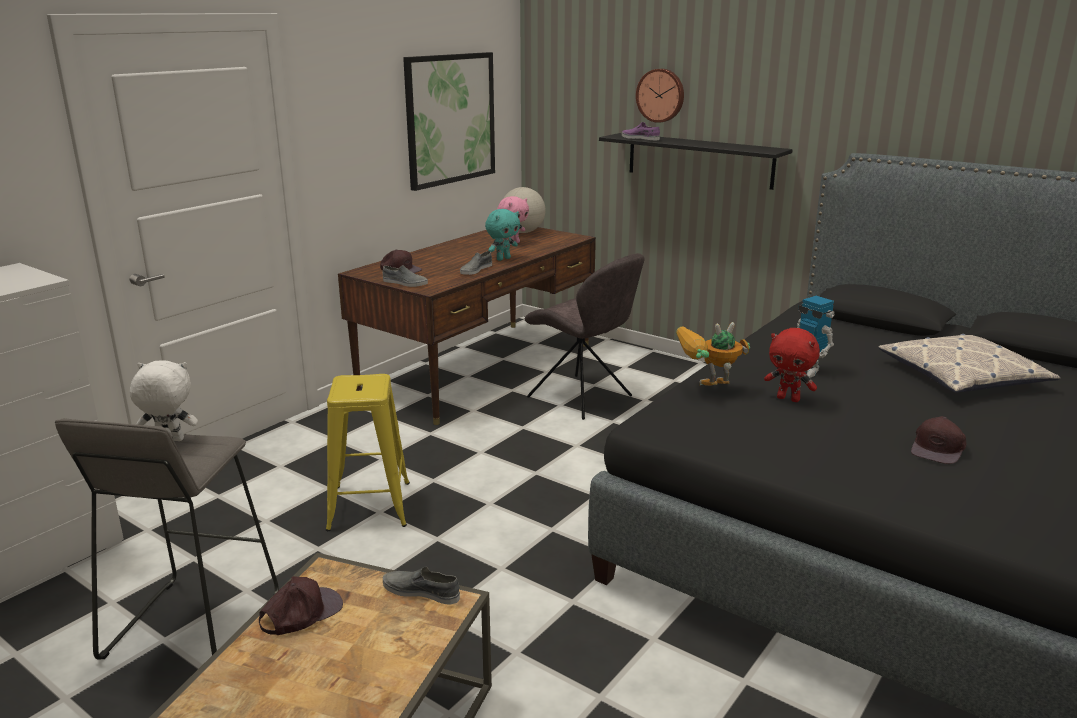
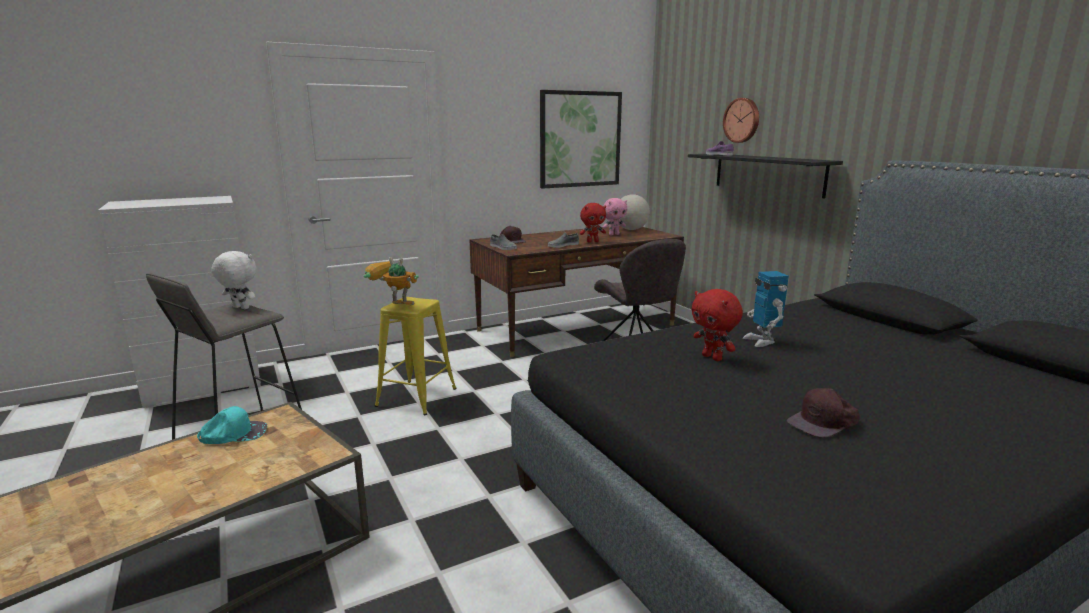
camera: 25 degrees right, 5 degrees down
(301, 612) = (233, 434): brown cap -> turquoise cap
(421, 591) = (318, 441): grey shoe -> none
(503, 259) = (592, 242): turquoise plush toy -> red plush toy
(706, 390) = (647, 341): toy robot -> toy robot (392, 306)
(962, 376) = (930, 371): pillow -> none

